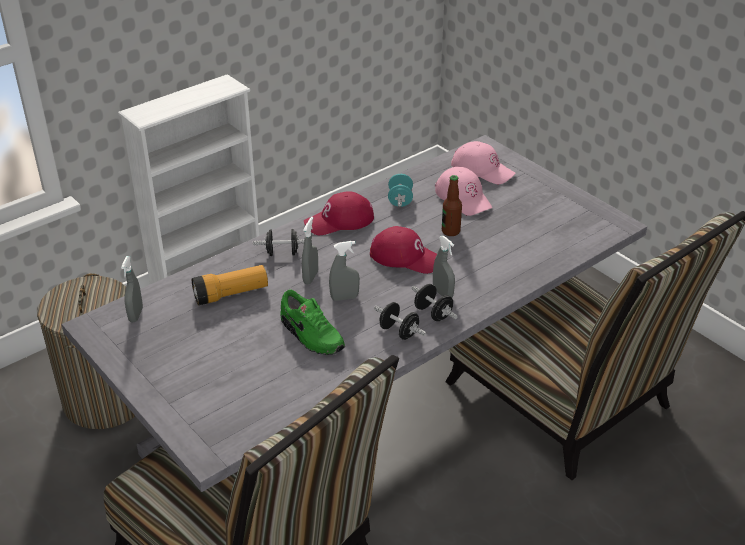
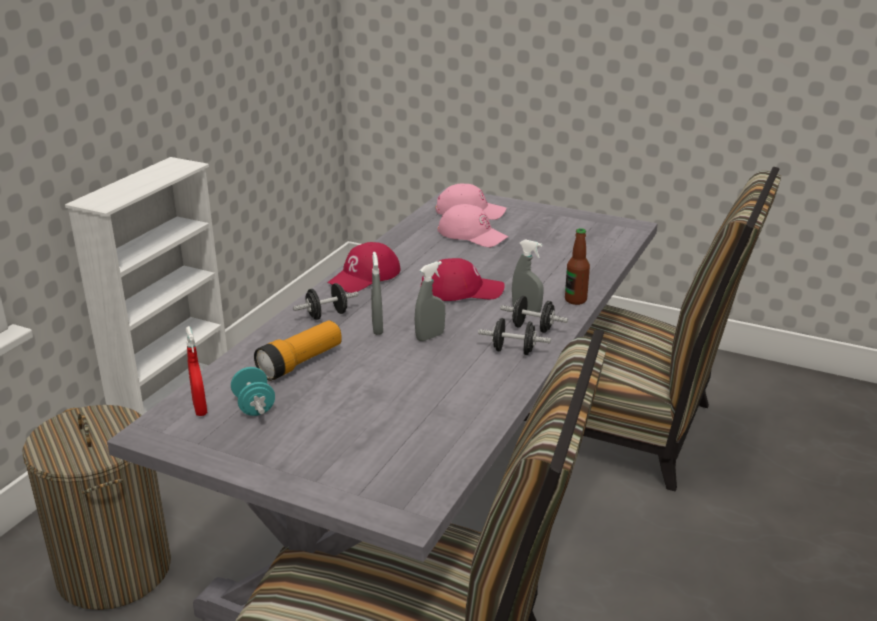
camera: 25 degrees left, 10 degrees down
(136, 315) = (200, 408): grey spray bottle -> red spray bottle
(310, 336) = (424, 377): green shoe -> none
(400, 200) = (412, 249): turquoise dumbbell -> turquoise dumbbell (254, 406)
(450, 231) = (486, 262): bottle -> bottle (575, 300)

